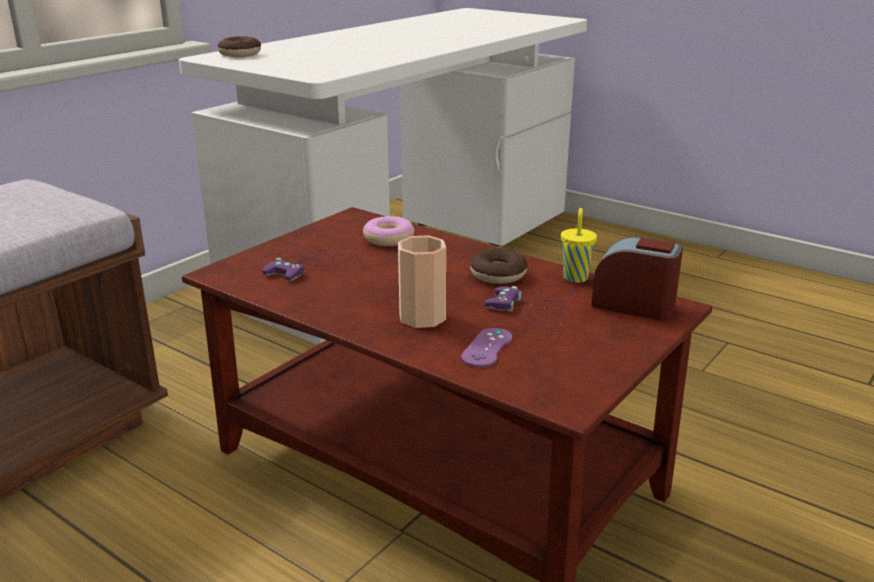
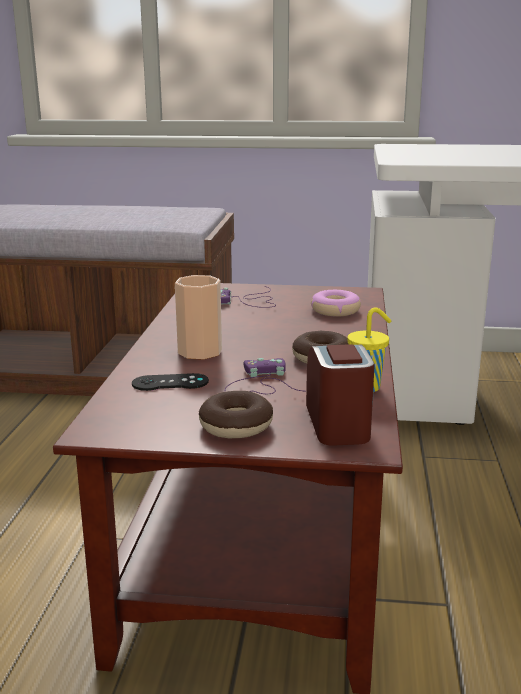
camera: 60 degrees right, 5 degrees down
(240, 54) = (422, 146): donut -> donut (236, 426)
(487, 348) = (170, 383): purple game controller -> black game controller

